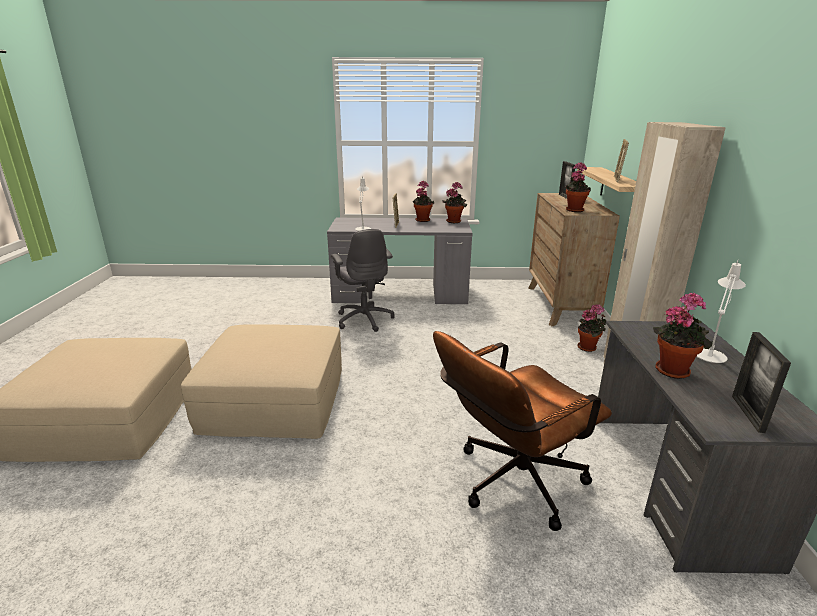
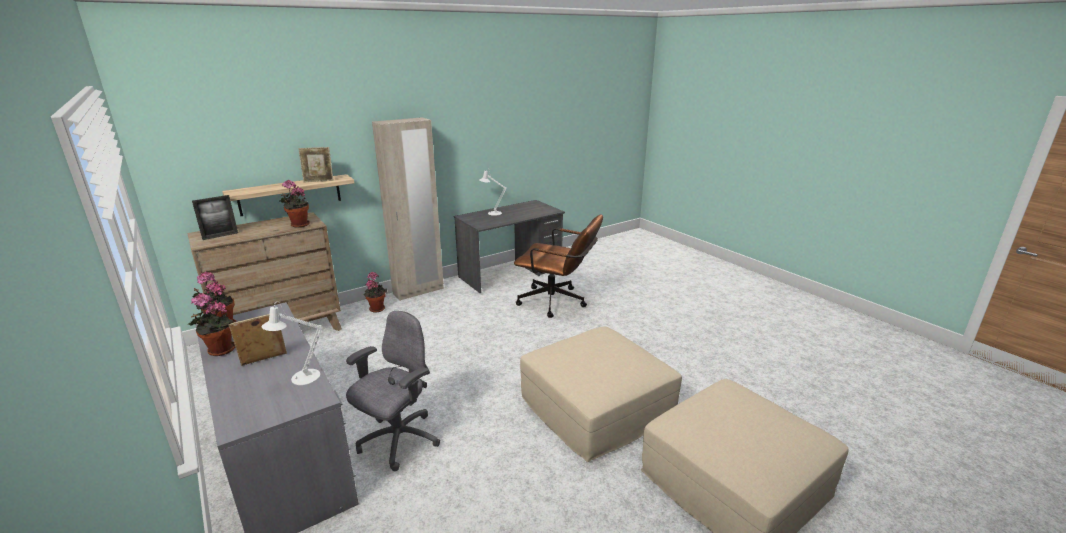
camera: 125 degrees left, 0 degrees up
(673, 370) = (519, 217): potted plant -> none
(747, 413) = (538, 208): picture frame -> none

